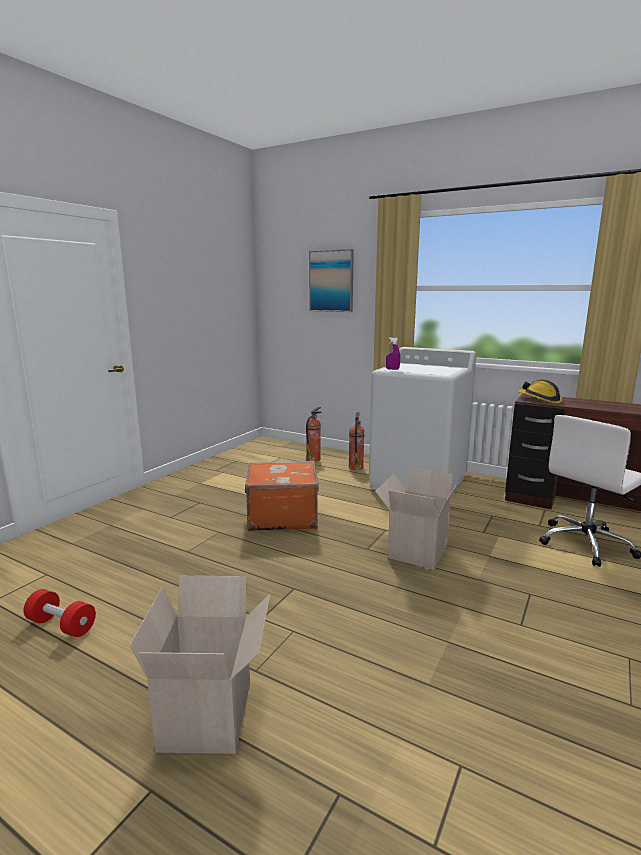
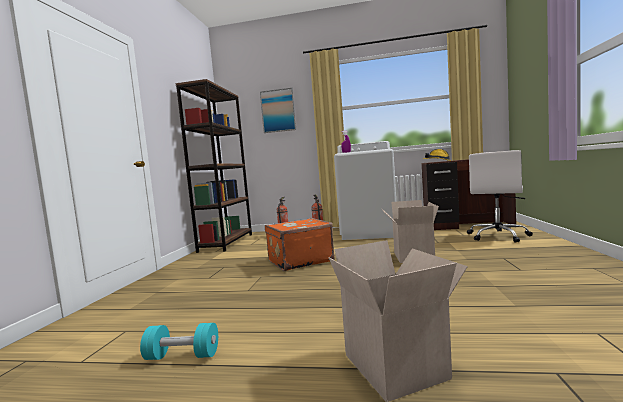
camera: 20 degrees left, 10 degrees down
(61, 625) = (182, 356): red dumbbell -> turquoise dumbbell
(240, 456) = (226, 243): none -> brown bookcase

